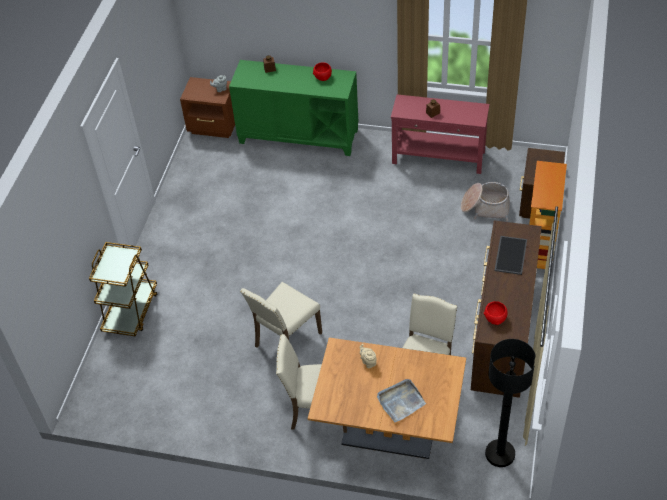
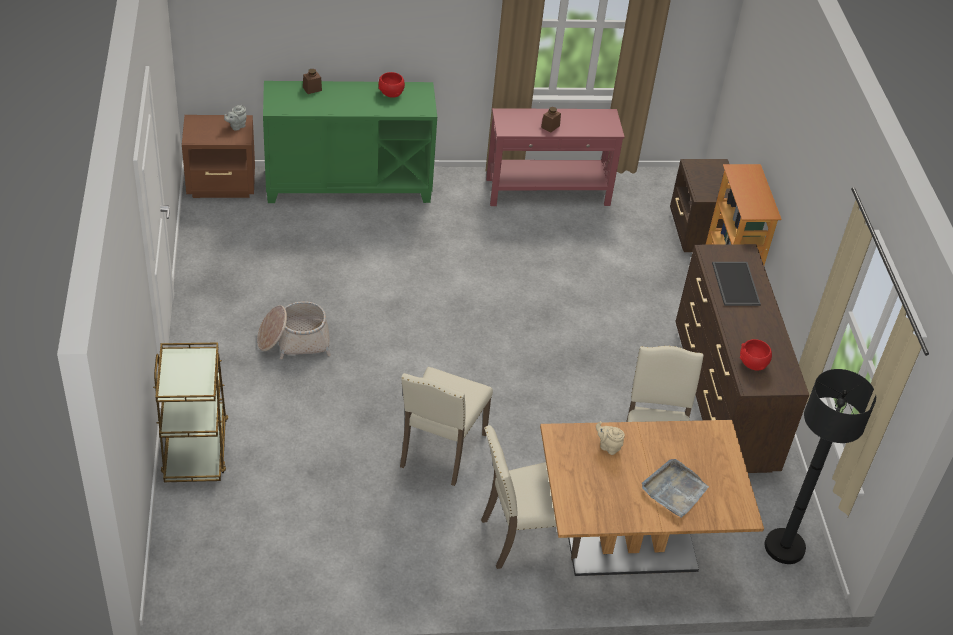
camera: 25 degrees left, 5 degrees down
(485, 207) = (633, 245): basket -> basket (294, 340)

